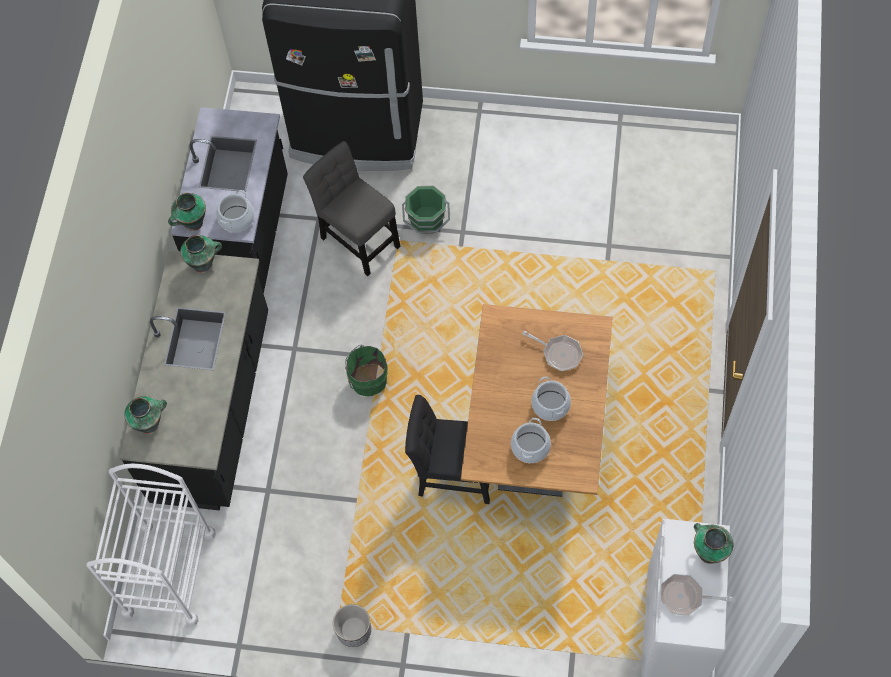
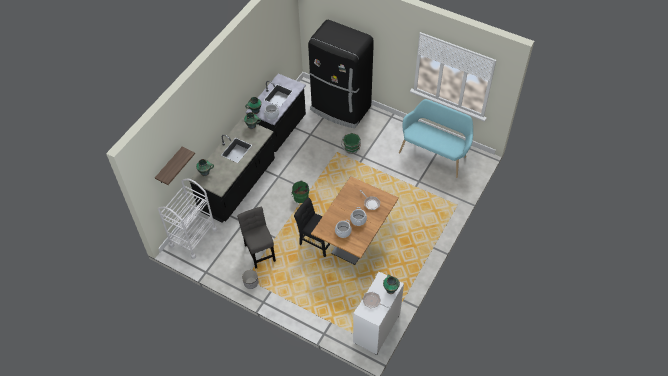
camera: 20 degrees right, 10 degrees down
(78, 457) = (169, 166): none -> shelf
(358, 238) = (321, 146): grey chair -> grey chair (259, 251)
(612, 167) = (434, 153): none -> turquoise bench

